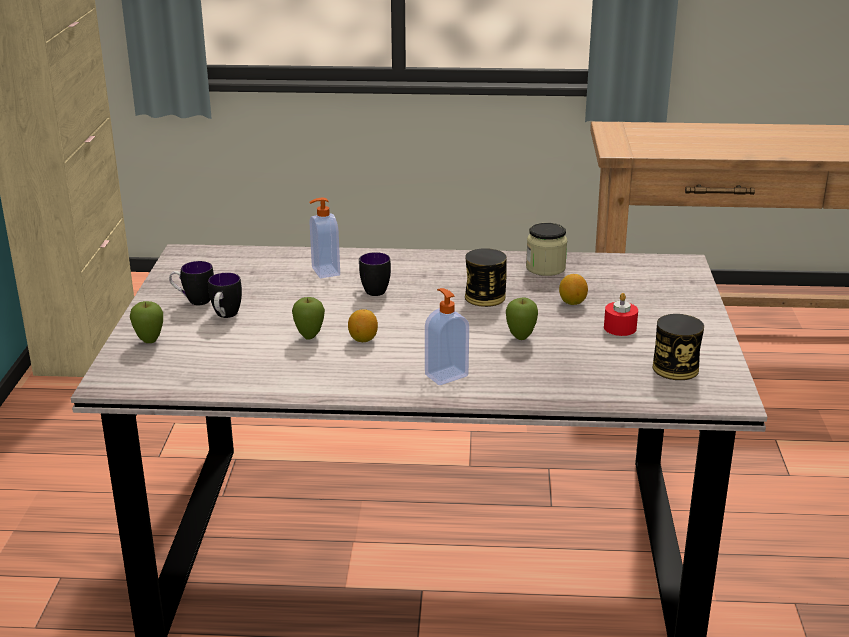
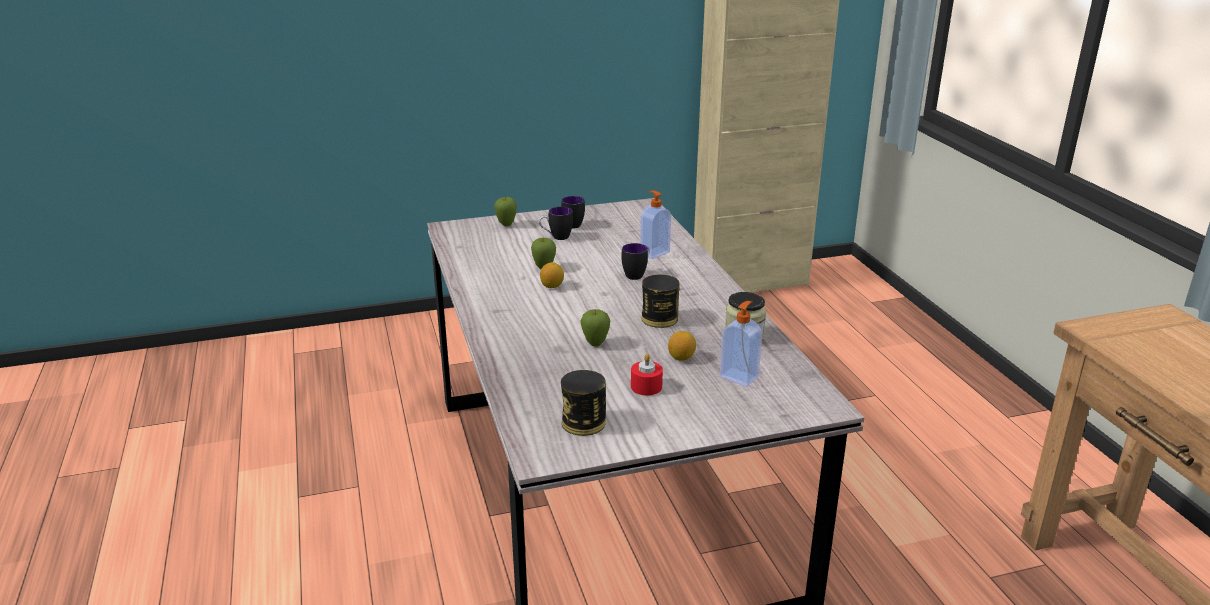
camera: 70 degrees right, 0 degrees up
(445, 375) = (514, 324): soap dispenser -> soap dispenser (739, 377)

